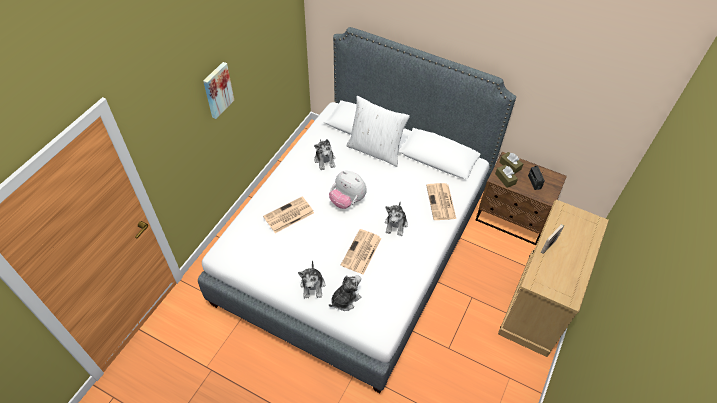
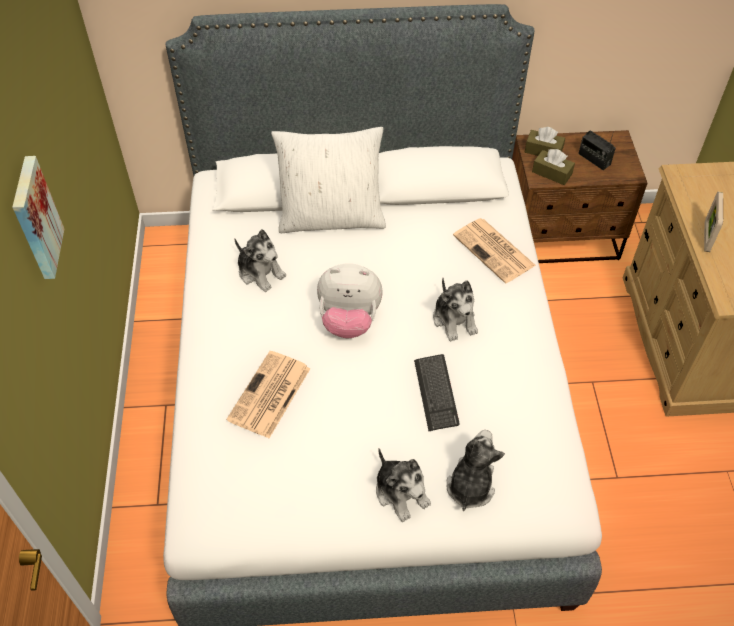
camera: 30 degrees left, 0 degrees up
(361, 252) = (436, 393): newspaper -> keyboard

